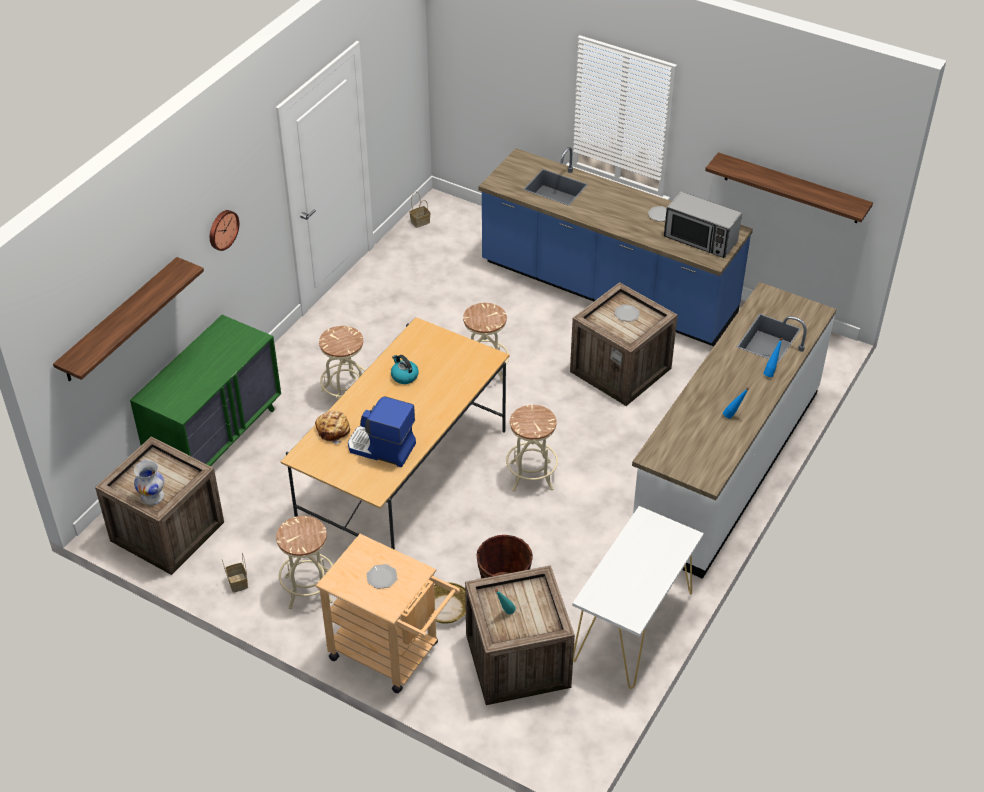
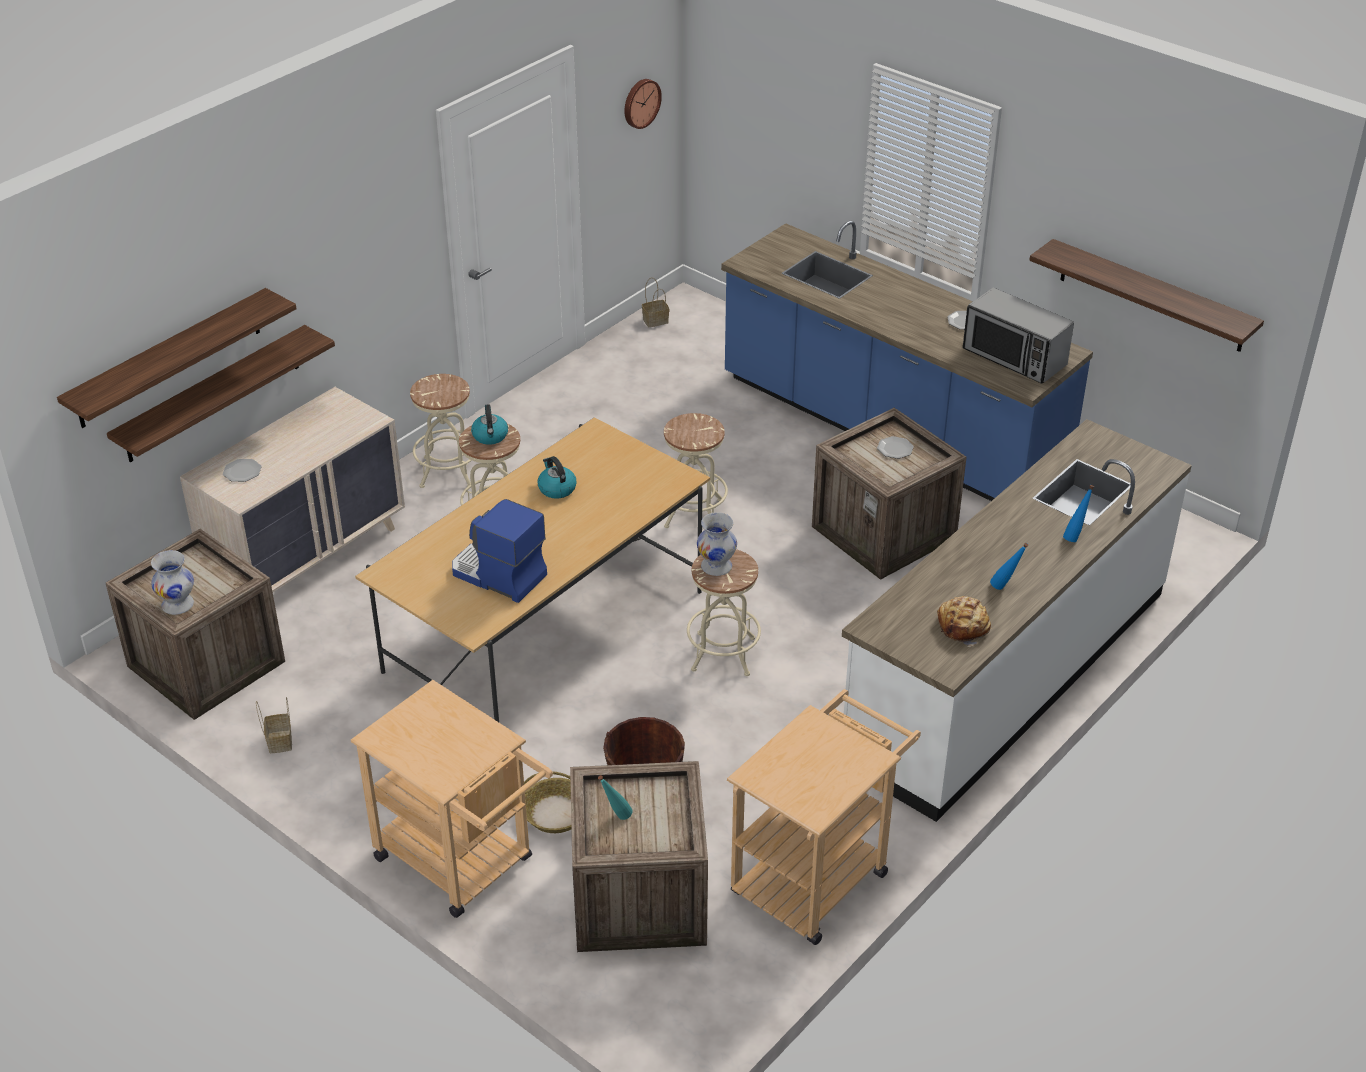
camera: 10 degrees right, 5 degrees down
(147, 338) = (212, 394): none -> shelf
(216, 438) = (307, 555): green dresser -> beige dresser
(222, 229) = (341, 265): wall clock -> wall clock (640, 103)
(308, 589) = (373, 762): beige stool -> beige stool (448, 472)
(334, 430) = (439, 545): bread -> bread (964, 626)
(341, 338) = (490, 436): none -> kettle
(381, 577) = (445, 740): plate -> plate (242, 472)
(527, 419) = (717, 566): none -> white vase
(632, 626) = (817, 874): white console table -> beige cart

